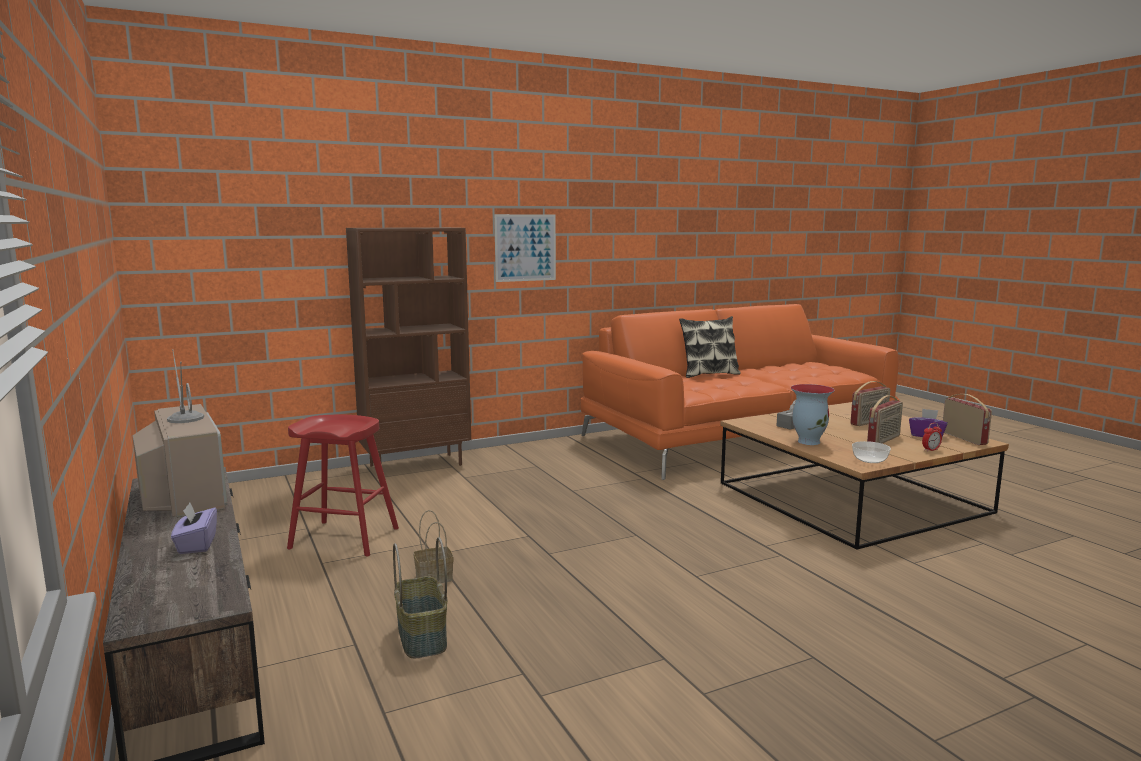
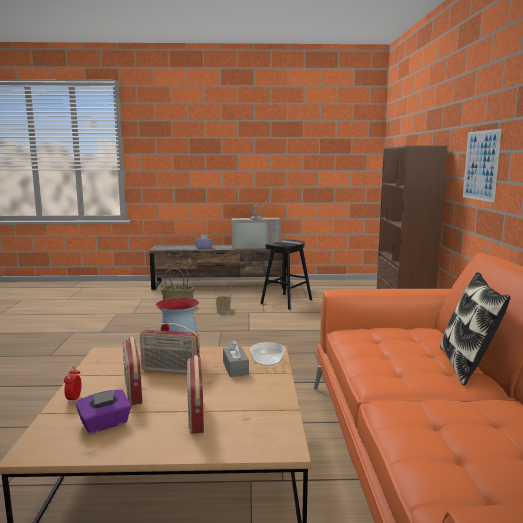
camera: 115 degrees right, 0 degrees up
(344, 538) = (286, 301): red stool -> black stool
(870, 459) = (106, 361): bowl -> bowl (267, 361)
(964, 438) = (59, 445): radio -> radio (170, 371)

